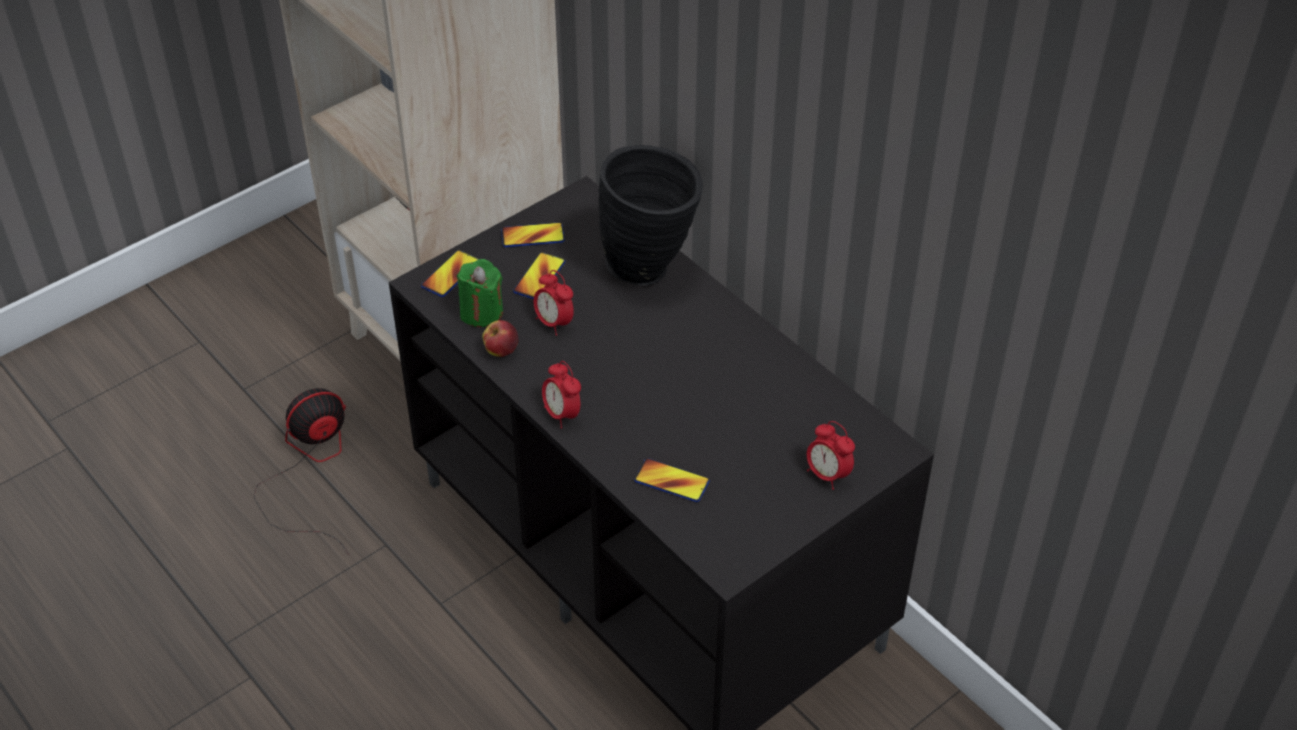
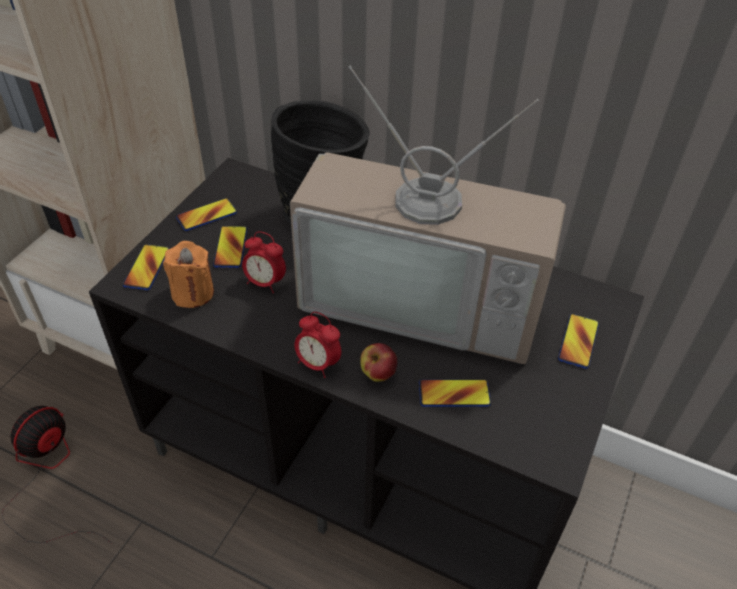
camera: 25 degrees left, 0 degrees up
(481, 312) = (193, 293): green candle -> orange candle
(501, 350) = (229, 322): apple -> apple (378, 373)
(700, 385) = (423, 298): none -> television
(827, 475) = (578, 341): alarm clock -> phone

